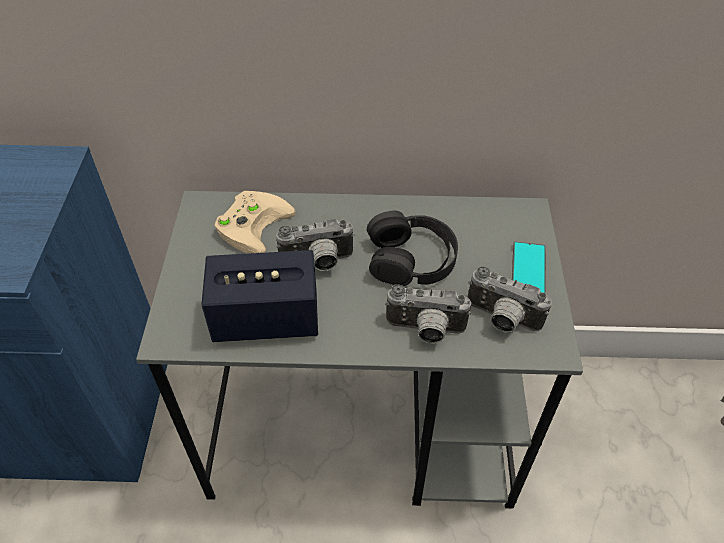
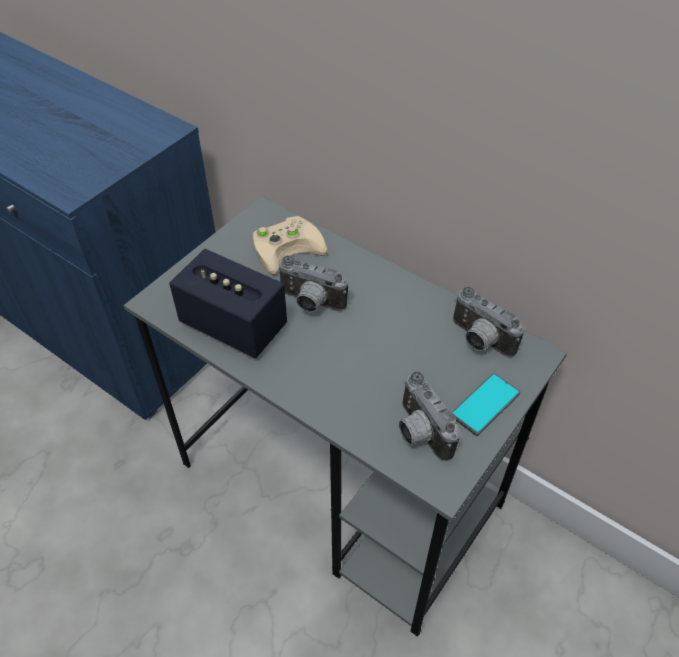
camera: 35 degrees right, 0 degrees up
(411, 258) = (389, 339): black headphones -> none
(425, 331) = (345, 404): camera -> camera (479, 340)

